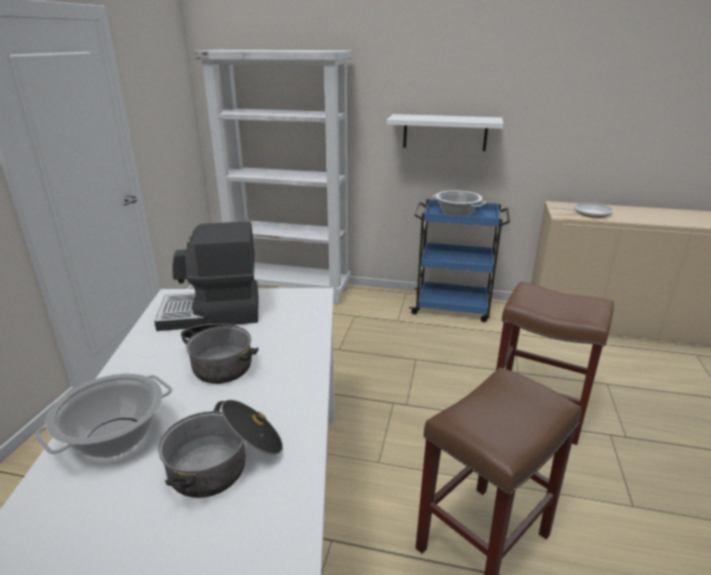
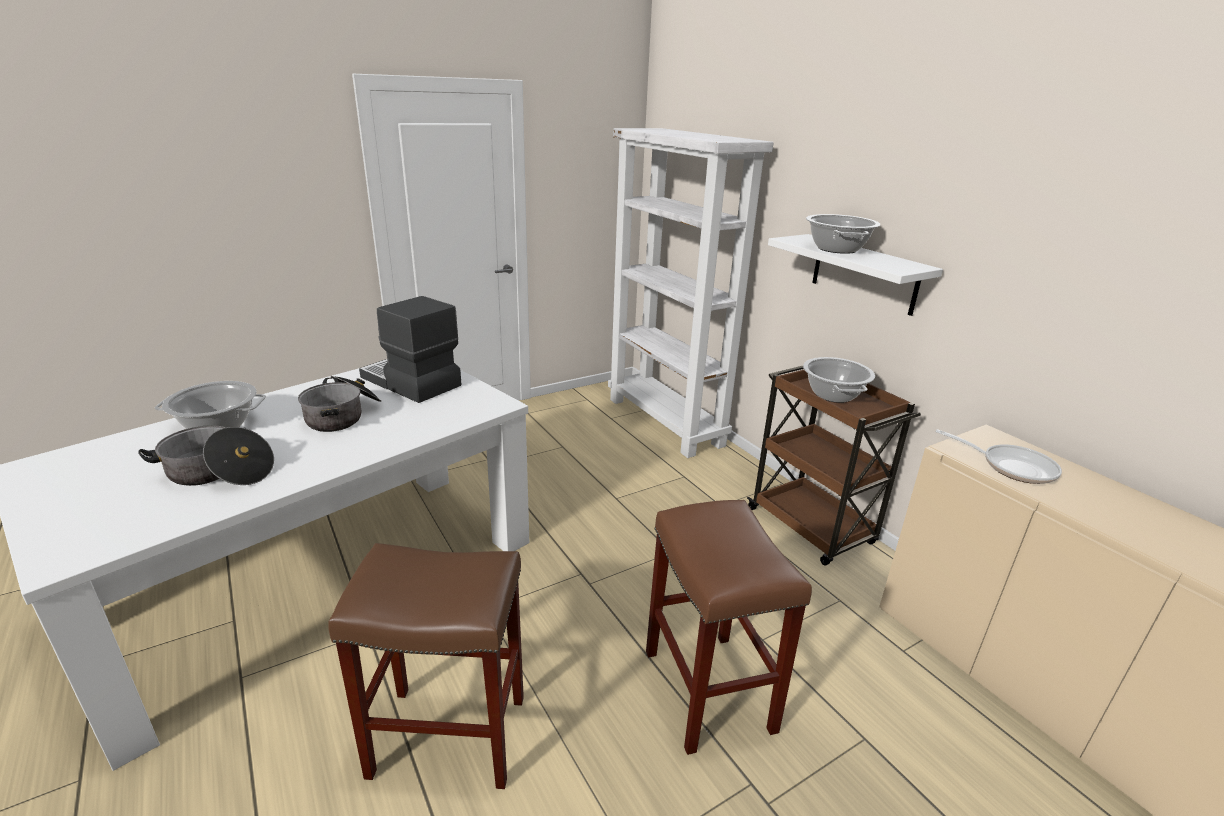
camera: 45 degrees right, 0 degrees up
(436, 118) = (837, 249): none -> cooking pot
(452, 307) = (812, 527): blue cart -> brown cart

